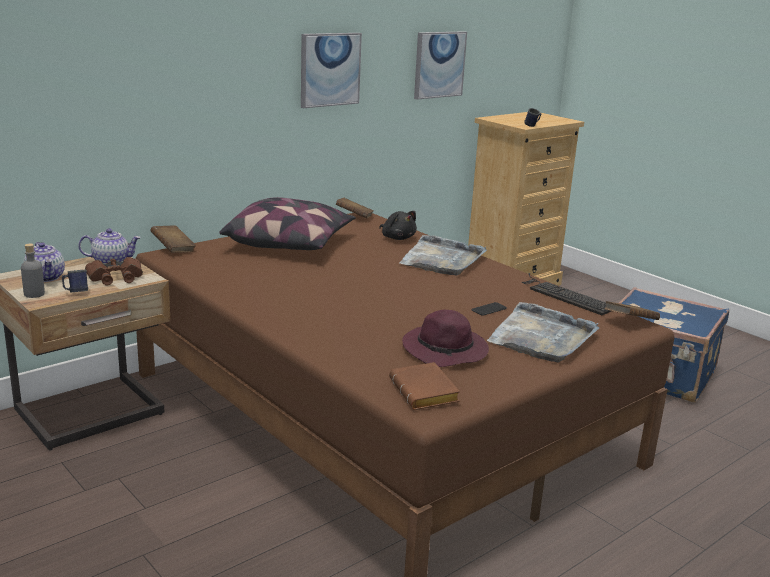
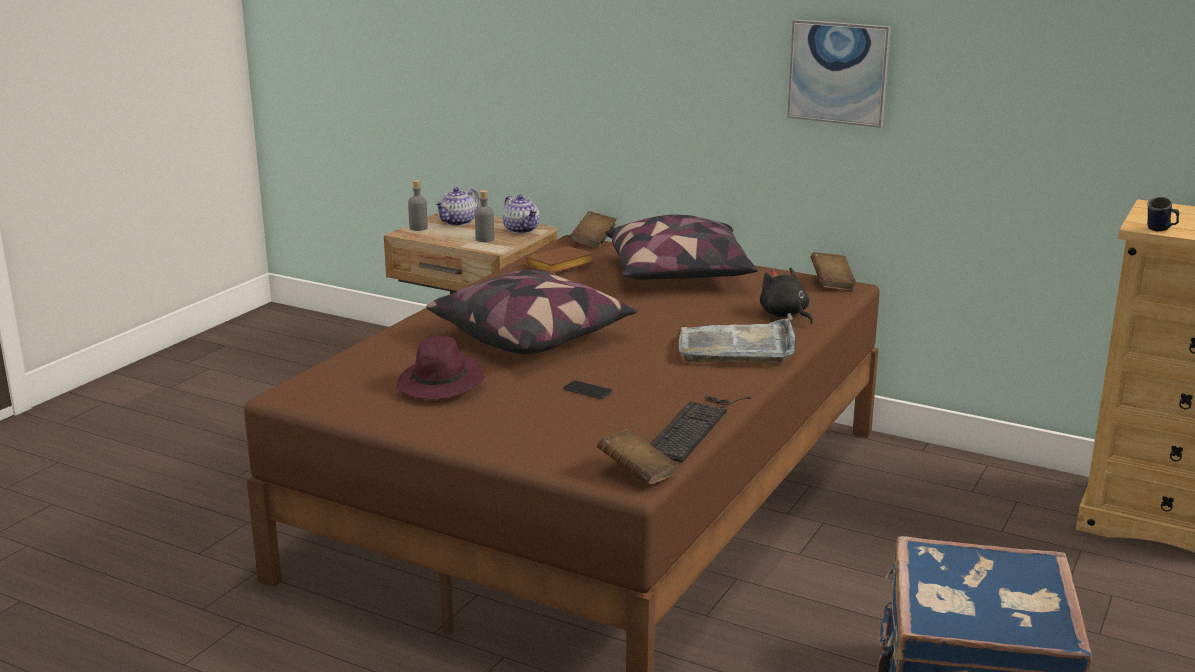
camera: 70 degrees right, 0 degrees up
(76, 293) = (434, 237): blue mug -> none
(115, 277) = (485, 239): brown binoculars -> grey bottle
(368, 305) = (533, 336): none -> pillow
(397, 238) = (785, 315): black plush toy -> black plush toy turned 120 degrees clockwise
(426, 393) = (331, 389): brown book -> brown book (559, 267)
(439, 64) = (1057, 94): picture -> none
(542, 337) = (528, 426): grey tray -> none

